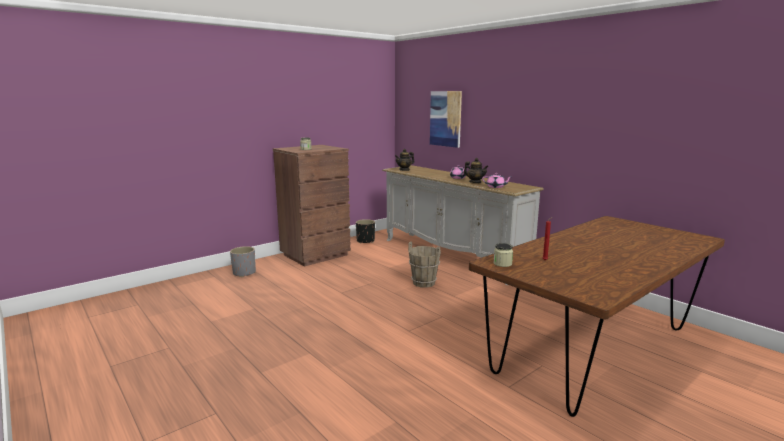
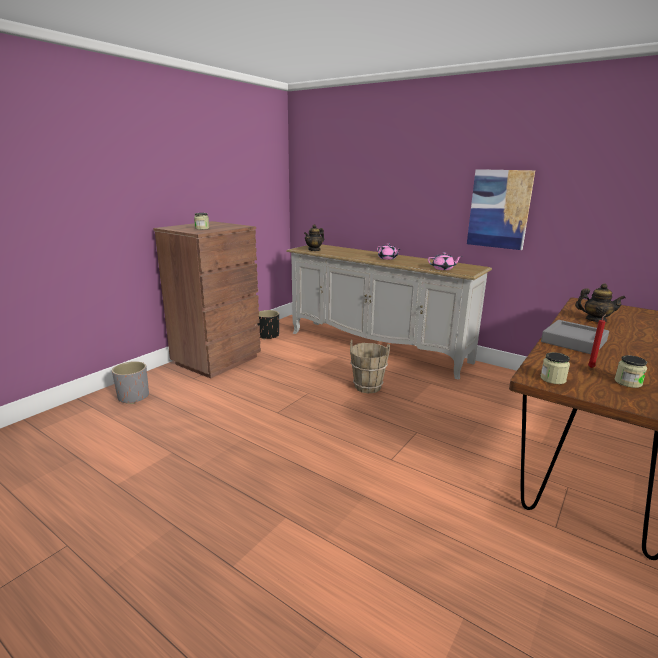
camera: 15 degrees left, 5 degrees up
(445, 118) = (360, 187): picture -> picture (499, 209)
(475, 182) = (413, 263): teapot -> teapot (595, 320)
(556, 244) = (573, 341): none -> grey tray
(561, 270) = (628, 382): none -> jar

